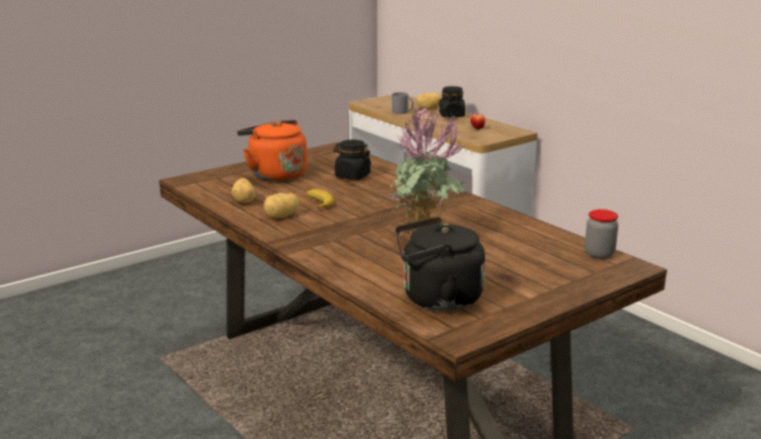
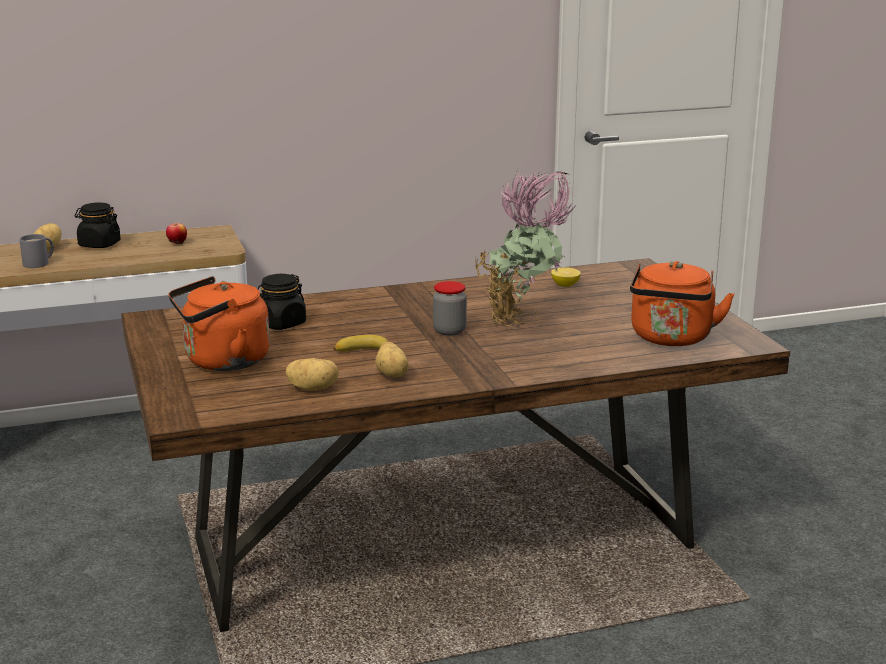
camera: 70 degrees left, 0 degrees up
(436, 299) = (671, 339): black kettle -> orange kettle
(534, 244) = (565, 285): none -> lemon
(599, 254) = (605, 270): jar -> jar (449, 331)

